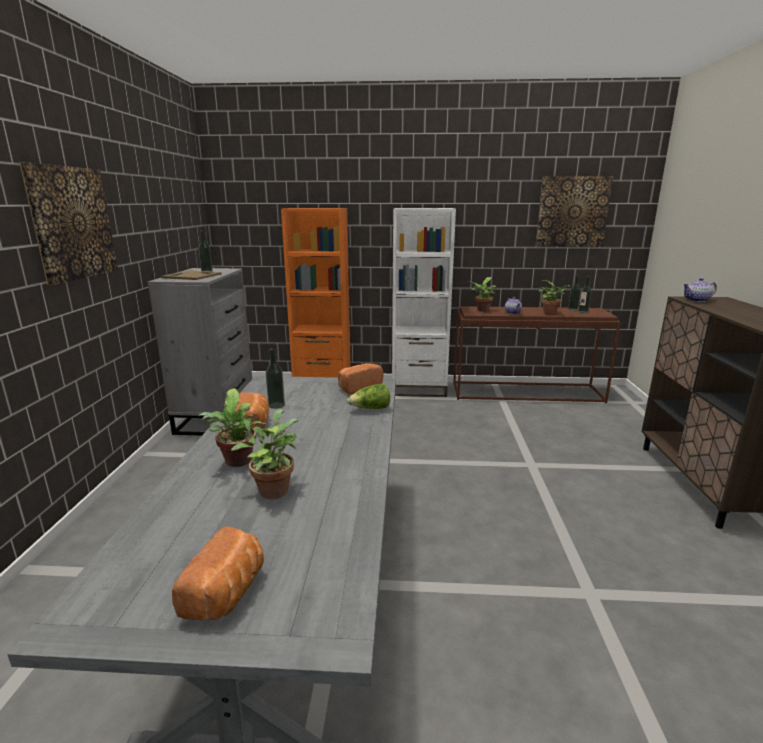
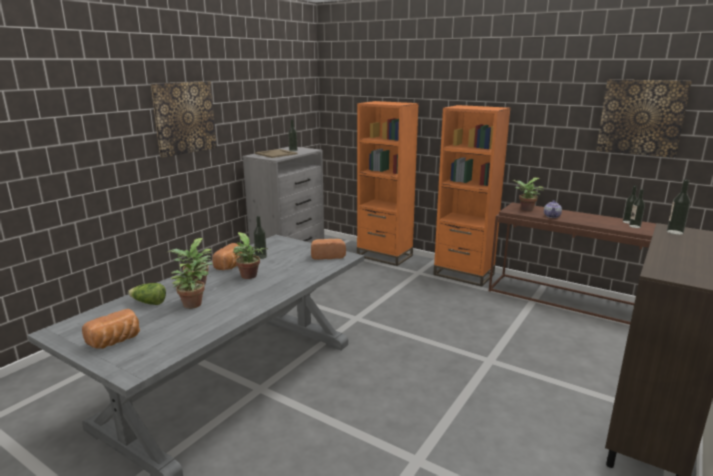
camera: 30 degrees right, 0 degrees up
(370, 409) = (313, 272): lettuce -> lettuce (149, 303)
(419, 389) = (463, 274): white bookcase -> orange bookcase
(551, 313) = (593, 222): potted plant -> potted plant (250, 276)
(697, 300) = (674, 232): teapot -> bottle

